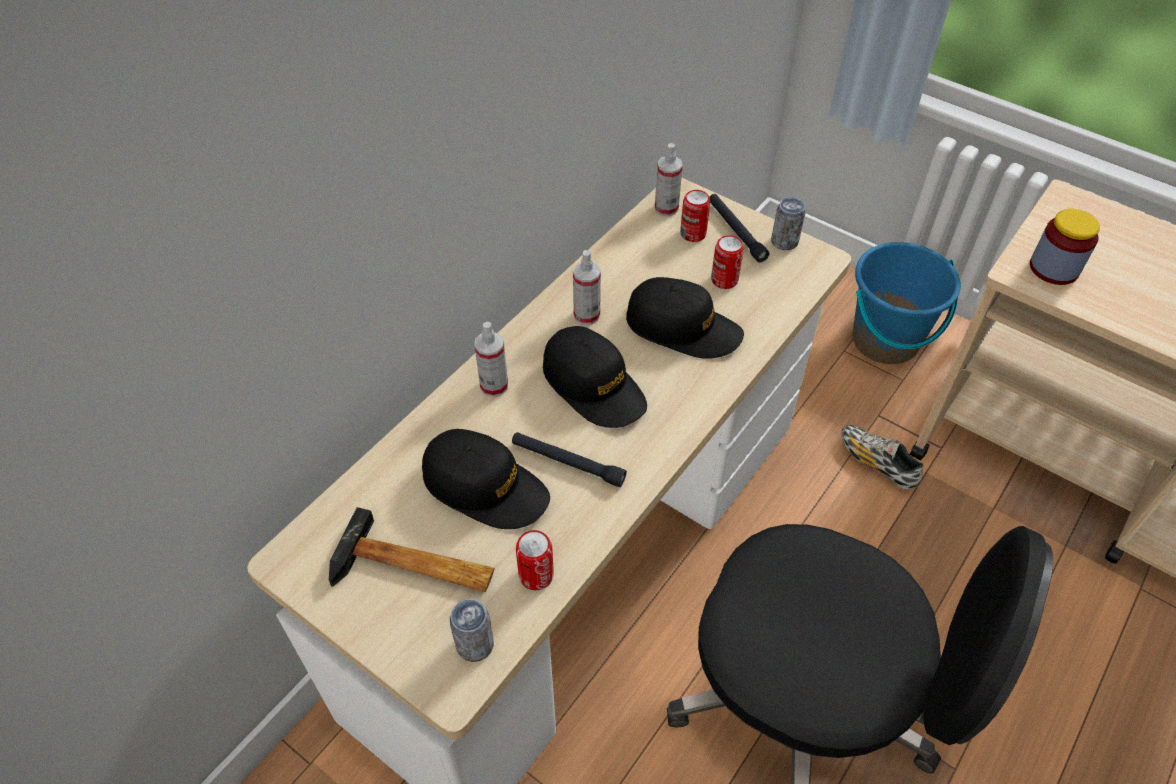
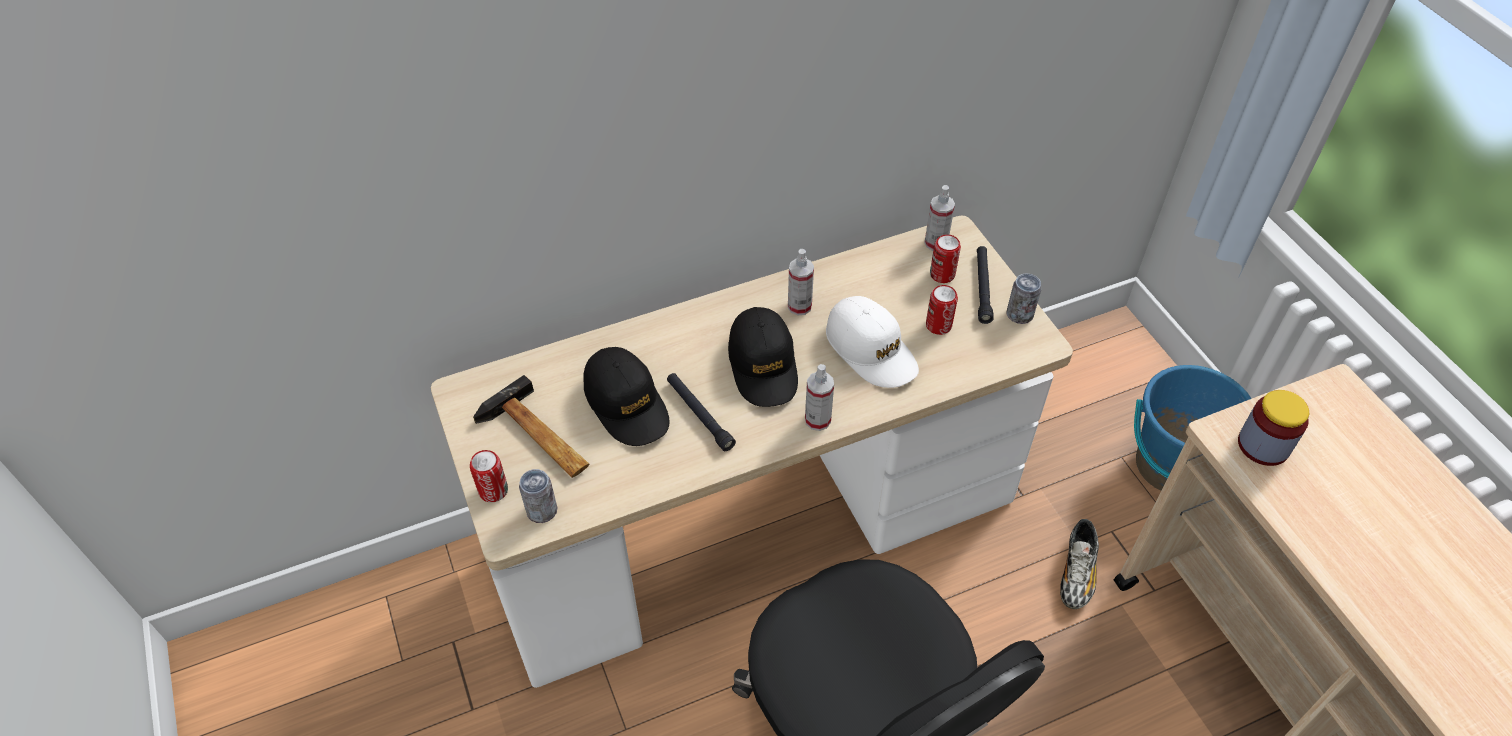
camera: 30 degrees right, 0 degrees up
(494, 386) = (687, 331): spray bottle -> spray bottle (817, 420)
(536, 575) = (617, 485): can -> can (493, 490)
(683, 327) = (871, 350): black cap -> white cap
(876, 463) = (1077, 573): shoe -> shoe turned 150 degrees counterclockwise

